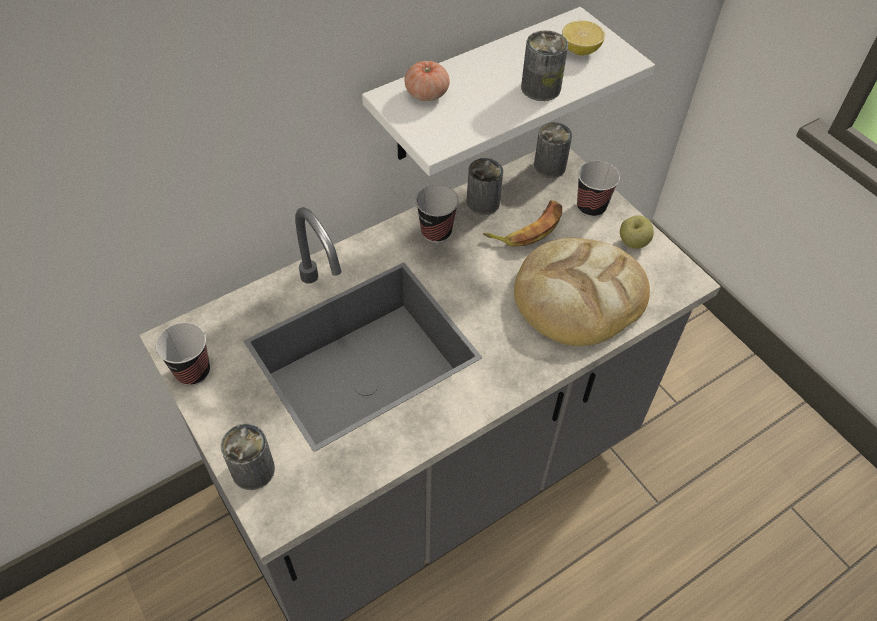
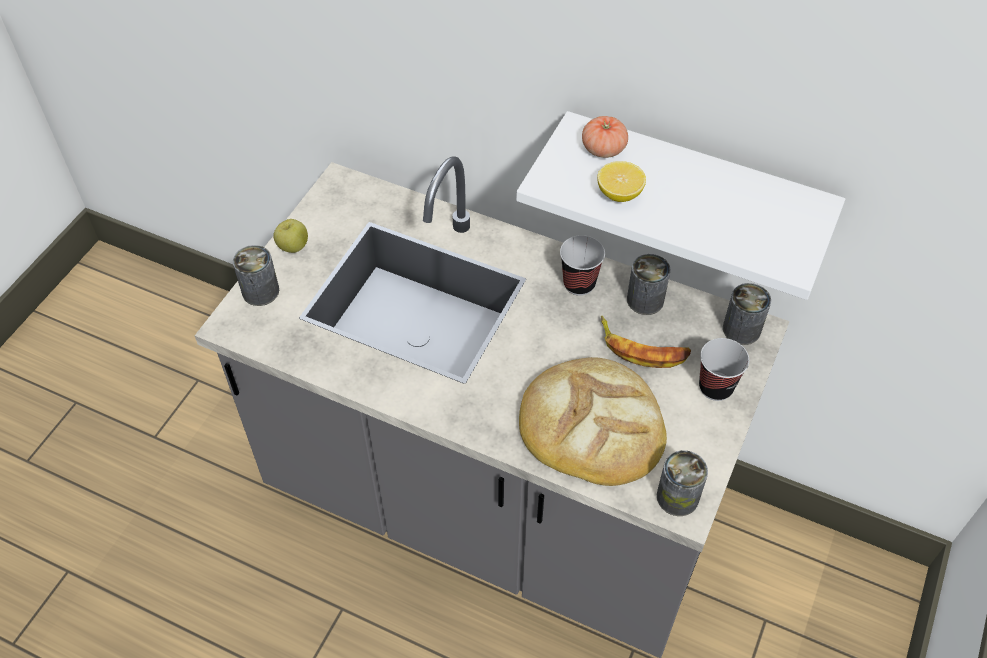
camera: 60 degrees right, 0 degrees up
(193, 372) = (320, 209): cup -> none
(540, 88) = (685, 219): can -> can (677, 497)
(580, 50) = (771, 225): lemon -> lemon (619, 194)
(633, 243) = (697, 443): apple -> apple (293, 247)

